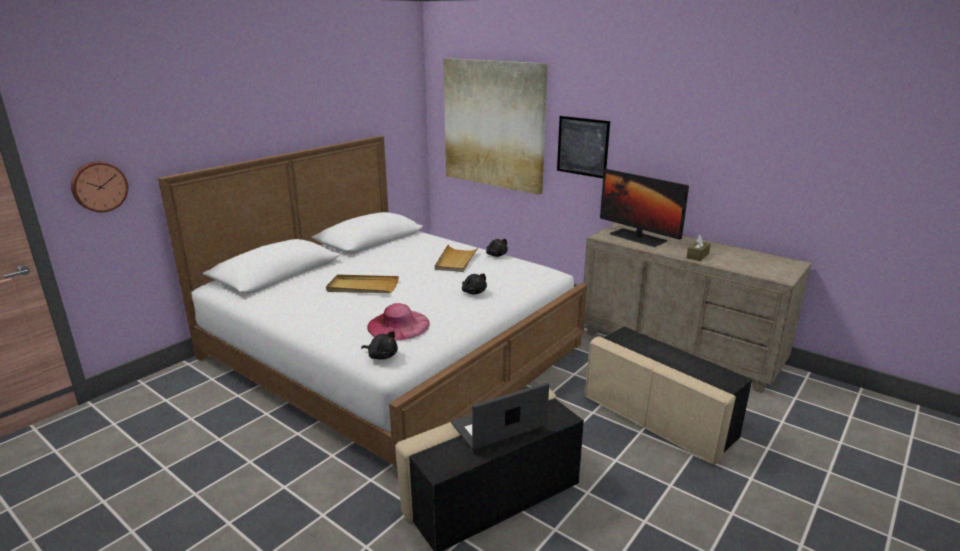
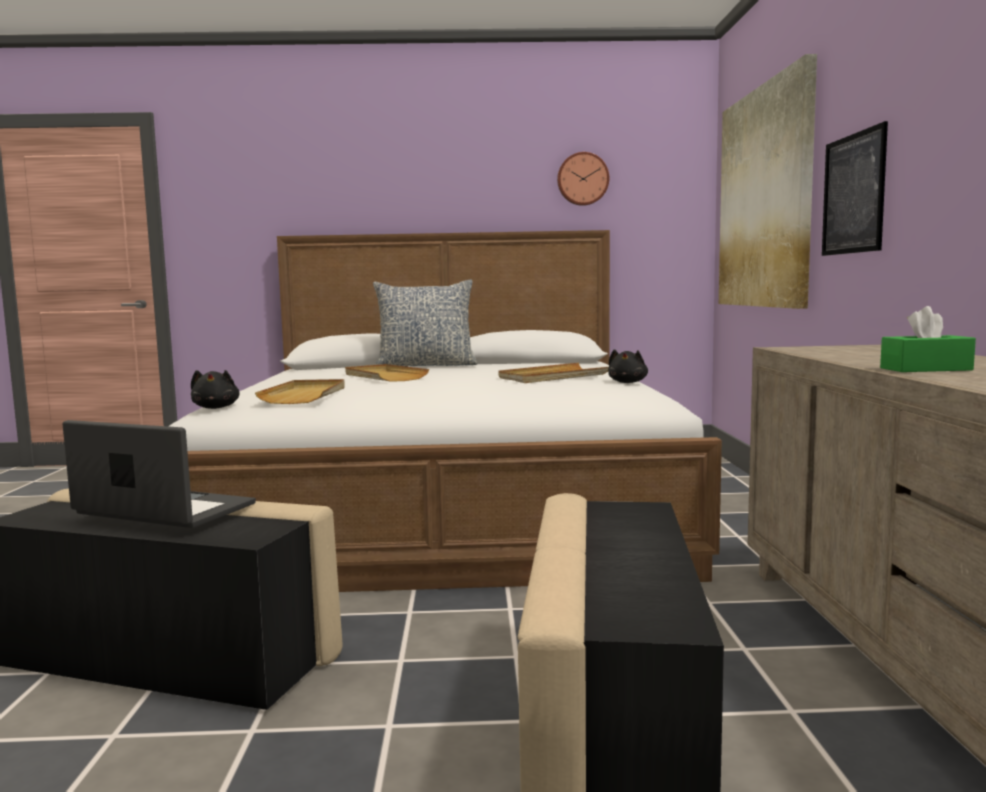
camera: 50 degrees right, 15 degrees down
(99, 186) = (222, 237): wall clock -> wall clock (582, 179)
(338, 264) = (426, 366): none -> pillow
(398, 325) = (305, 395): pink hat -> beige tray
(473, 292) = (473, 394): black plush toy -> none
(637, 237) = (863, 352): monitor -> none
(697, 256) = (925, 369): brown tissue box -> green tissue box

